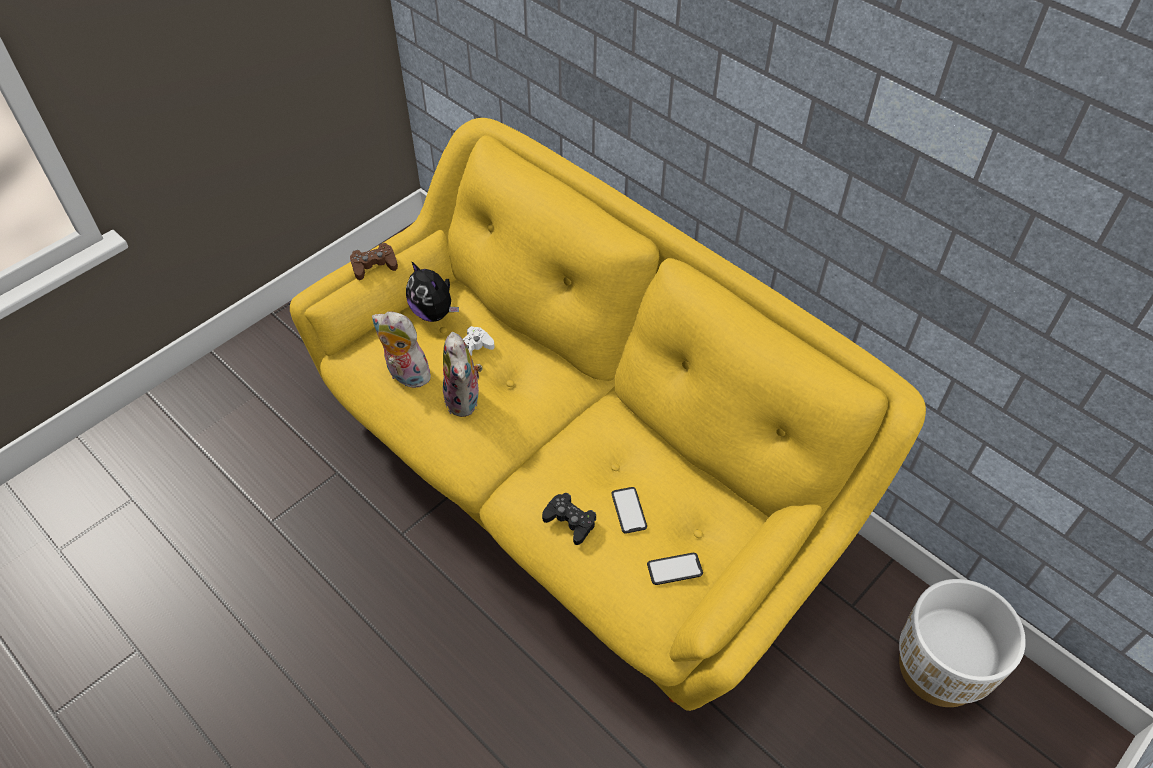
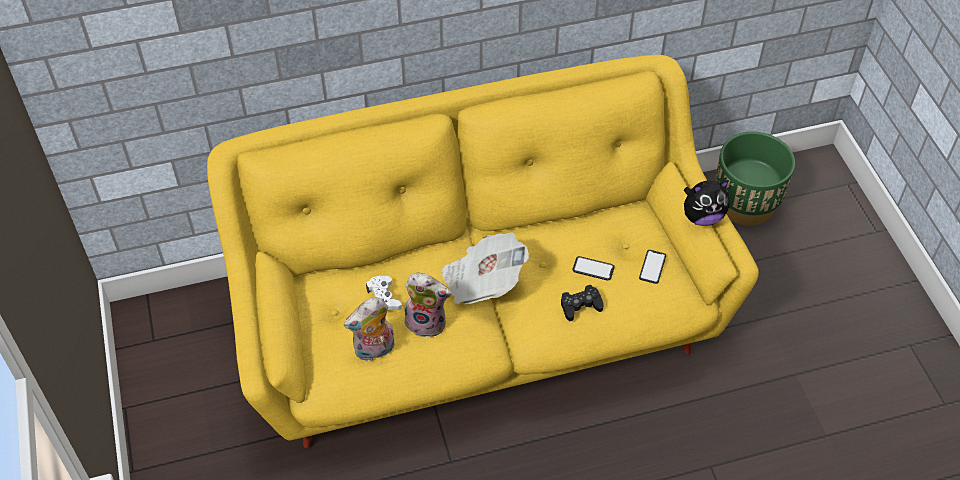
camera: 60 degrees left, 0 degrees up
(374, 265) = (263, 312): brown game controller -> none
(434, 312) = (316, 308): plush toy -> plush toy (702, 217)
(545, 421) = (483, 282): none -> newspaper
(939, 668) = (745, 204): white planter -> green planter

